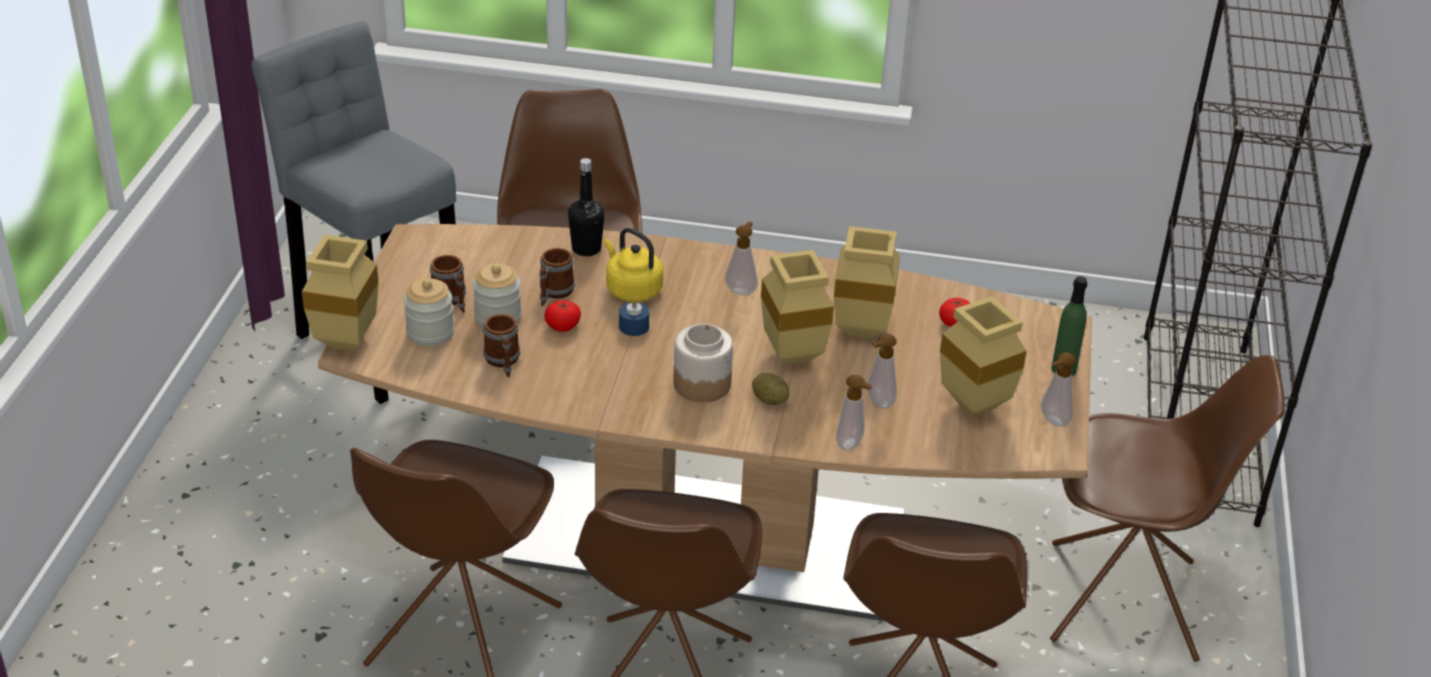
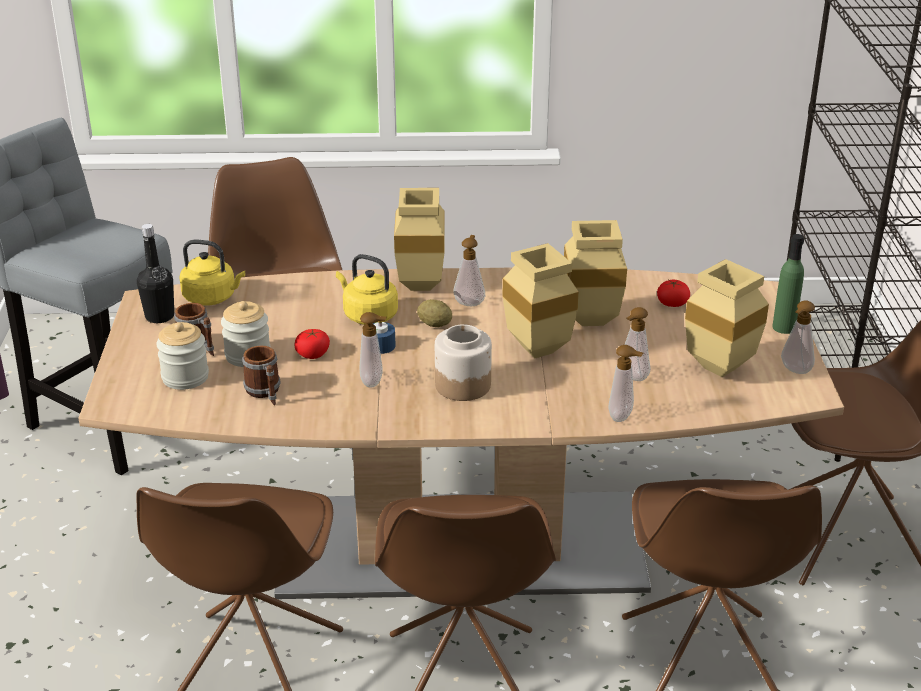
camera: 10 degrees left, 5 degrees down
(347, 345) = (105, 399): beige vase -> beige vase (422, 287)
(480, 245) = (212, 298): none -> yellow kettle
(553, 293) = (295, 328): mug -> none
(586, 249) = (314, 288): black bottle -> black bottle (159, 316)
(614, 367) = (374, 382): none -> soap dispenser
(769, 400) = (531, 390): potato -> potato (434, 324)

